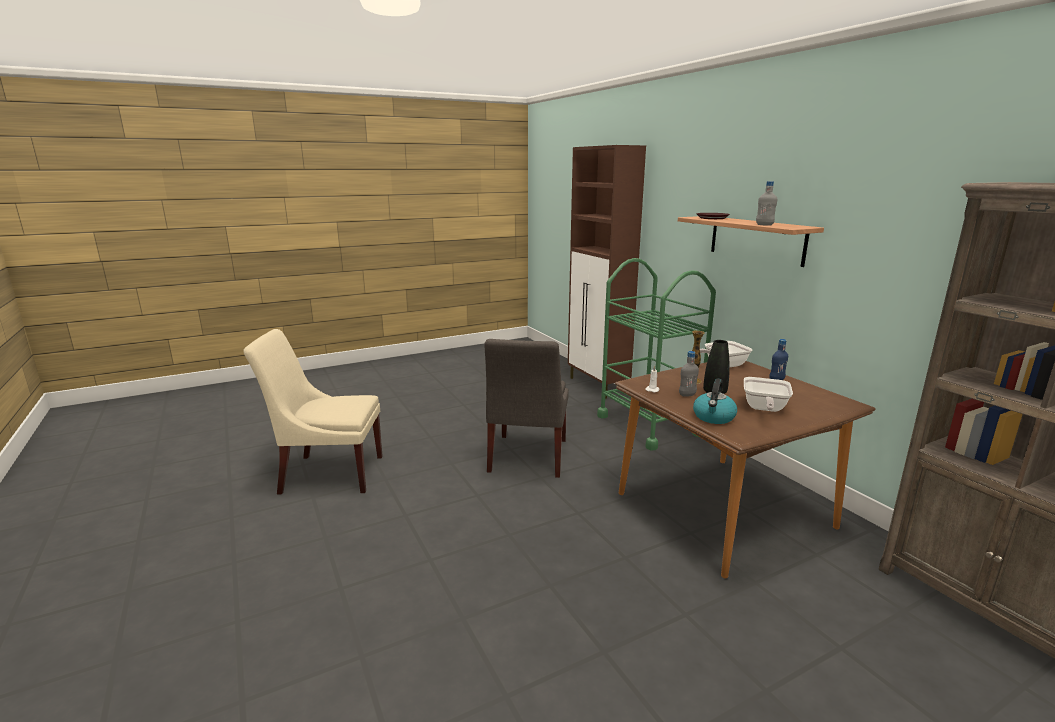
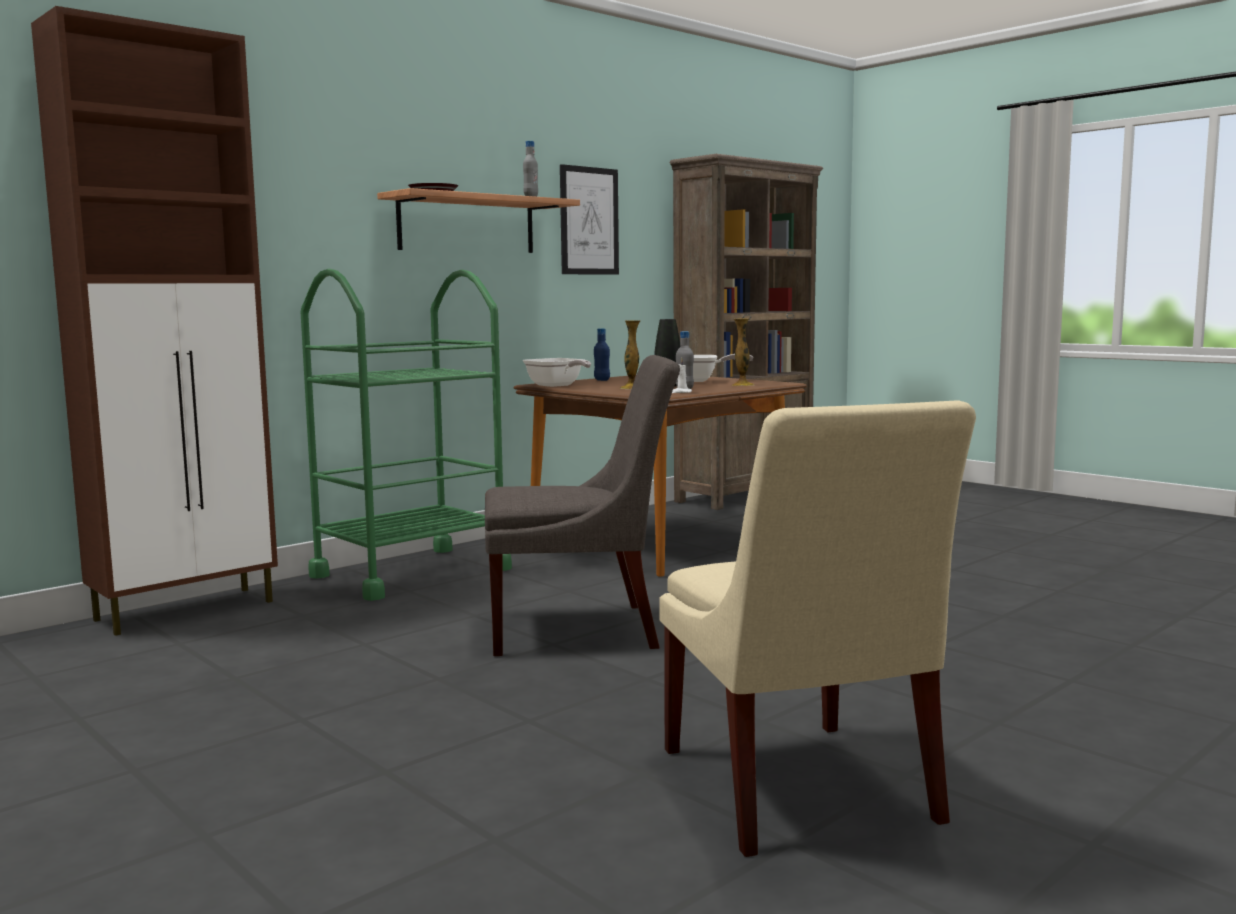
camera: 105 degrees left, 10 degrees down
(714, 417) = (743, 385): kettle -> vase
(870, 246) = (589, 221): none -> picture

